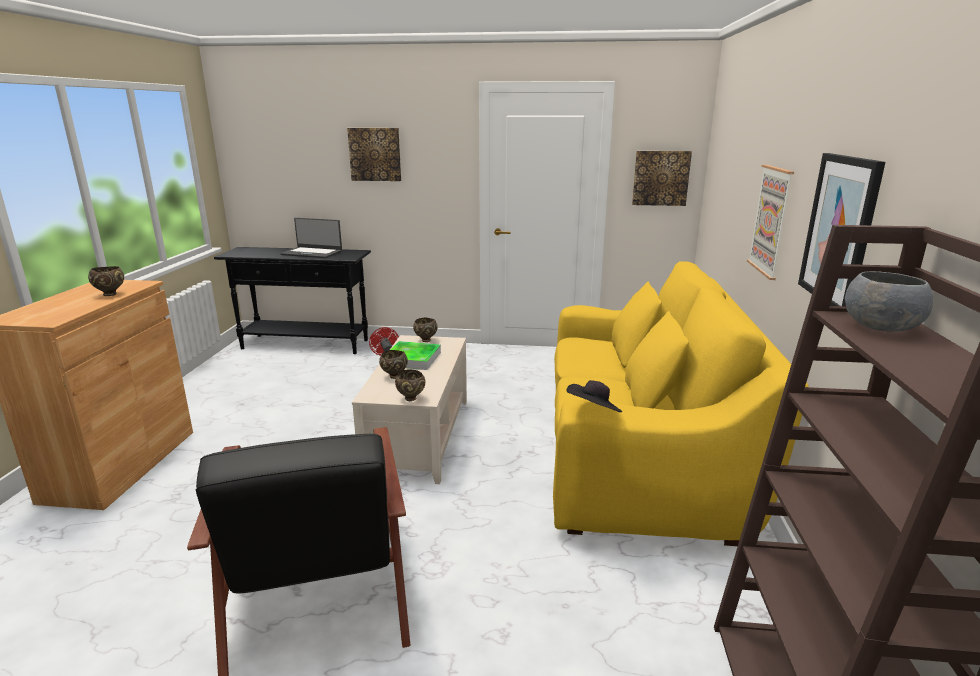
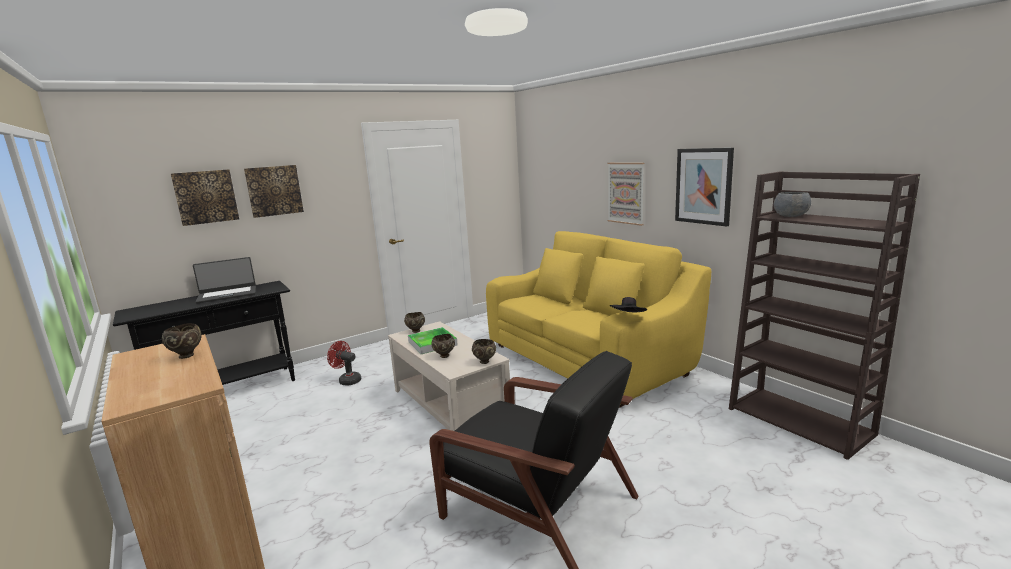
camera: 40 degrees left, 5 degrees down
(660, 178) = (495, 184): picture -> picture (206, 197)

